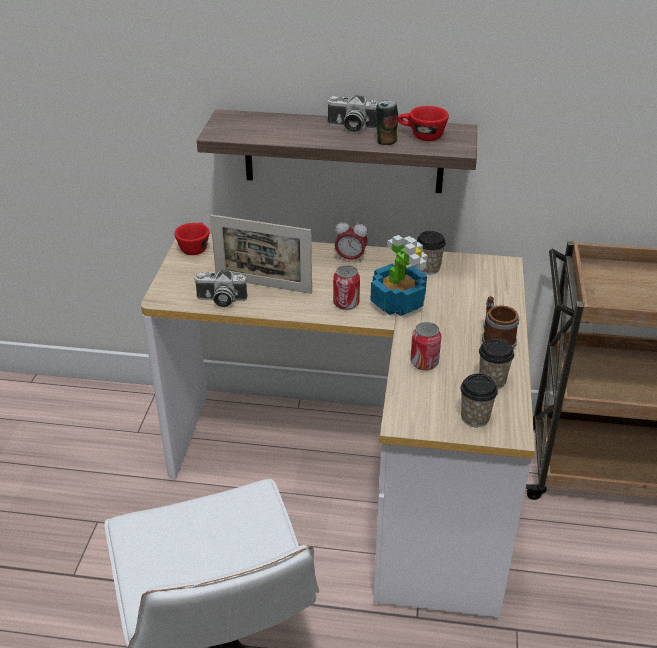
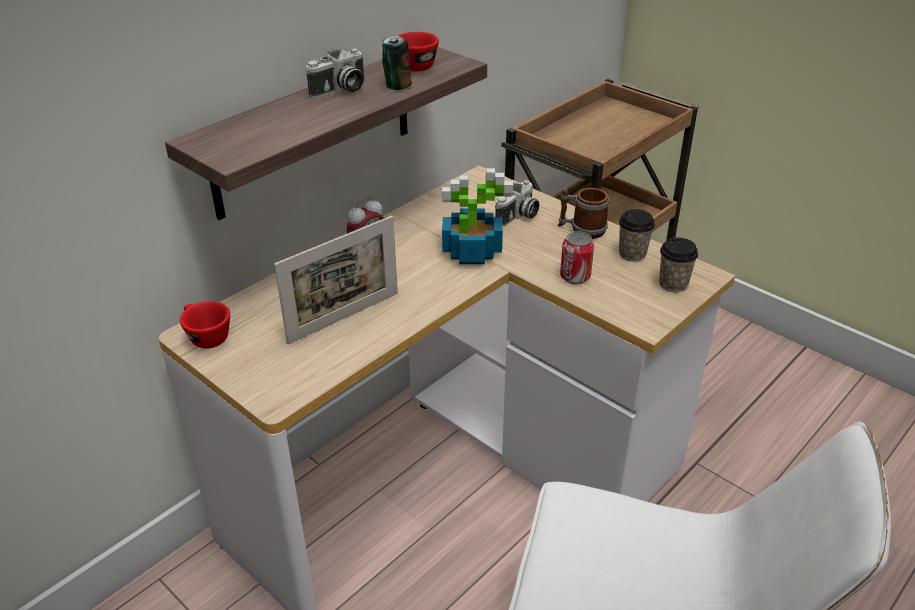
camera: 55 degrees left, 0 degrees up
(220, 300) = (335, 358): camera -> camera (518, 216)
(346, 303) = (438, 280): can -> none
(428, 268) = (438, 213): cup -> none

